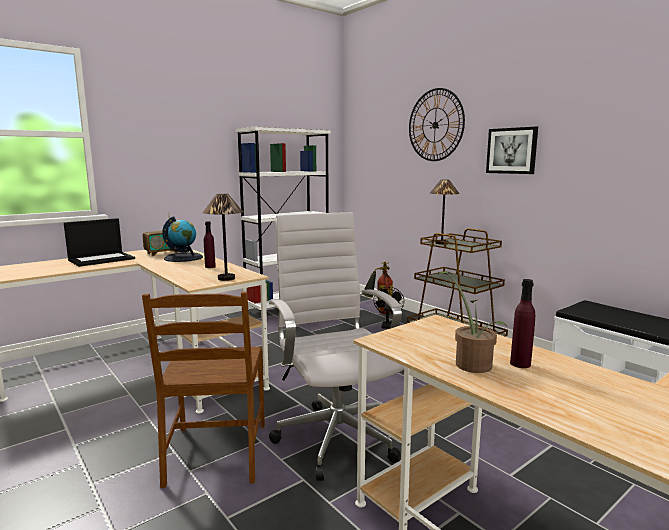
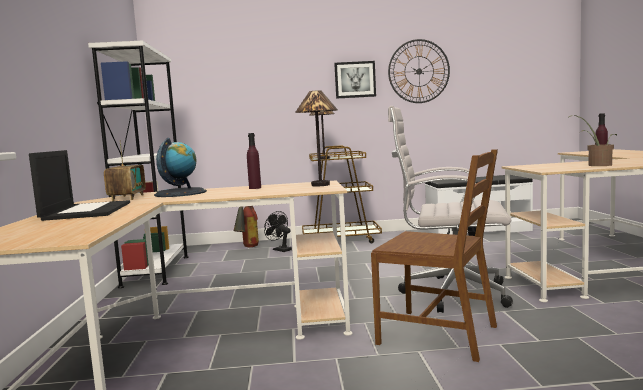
camera: 55 degrees left, 5 degrees down
(435, 125) = (276, 59): wall clock -> wall clock (419, 71)

